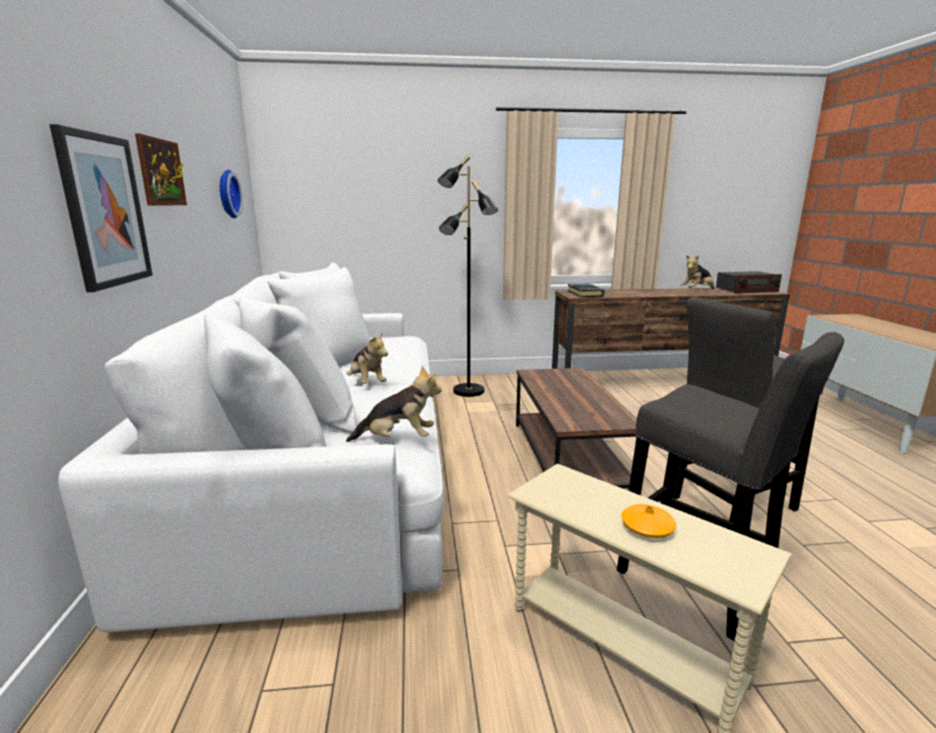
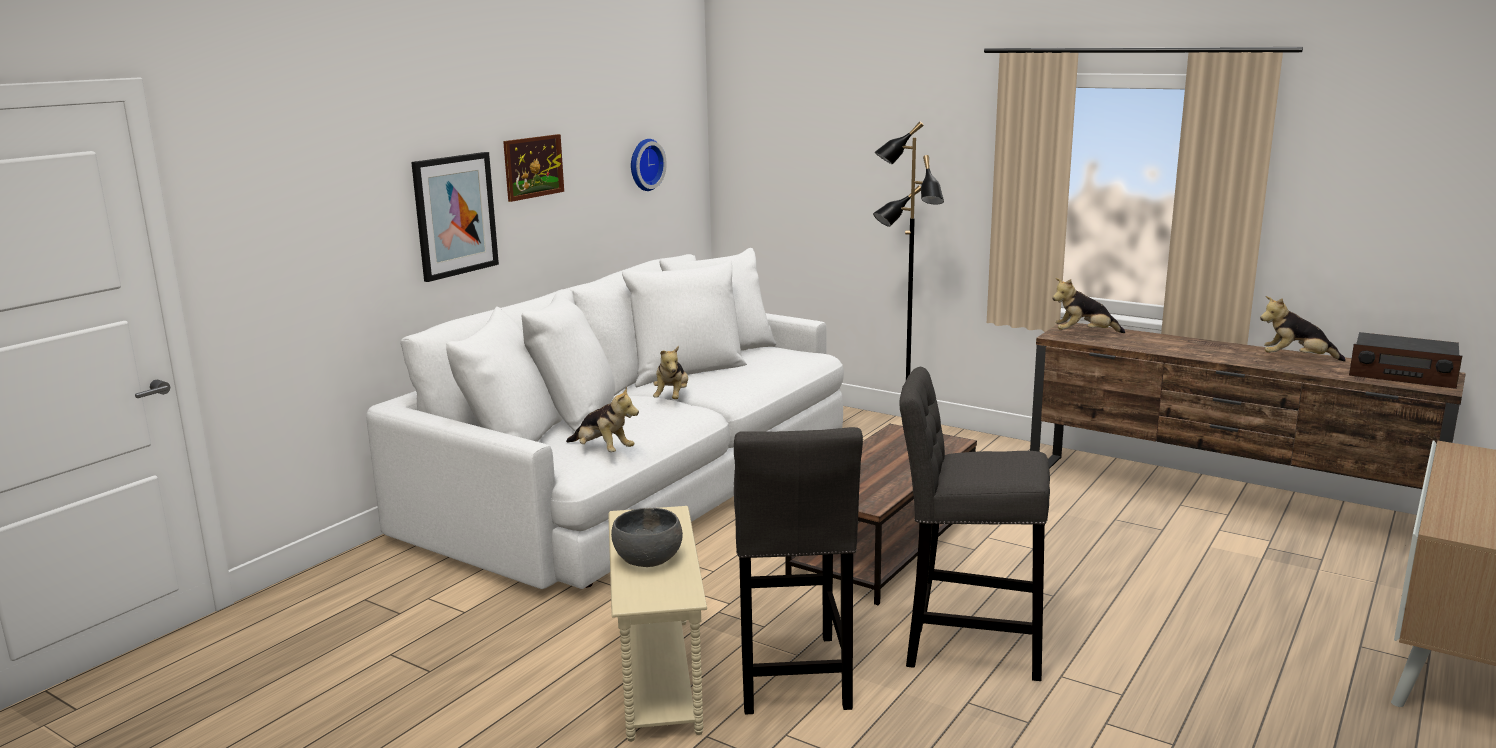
camera: 40 degrees right, 0 degrees up
(585, 294) = (1084, 334): black book -> plush toy
(647, 528) = (648, 559): orange vase -> grey bowl

